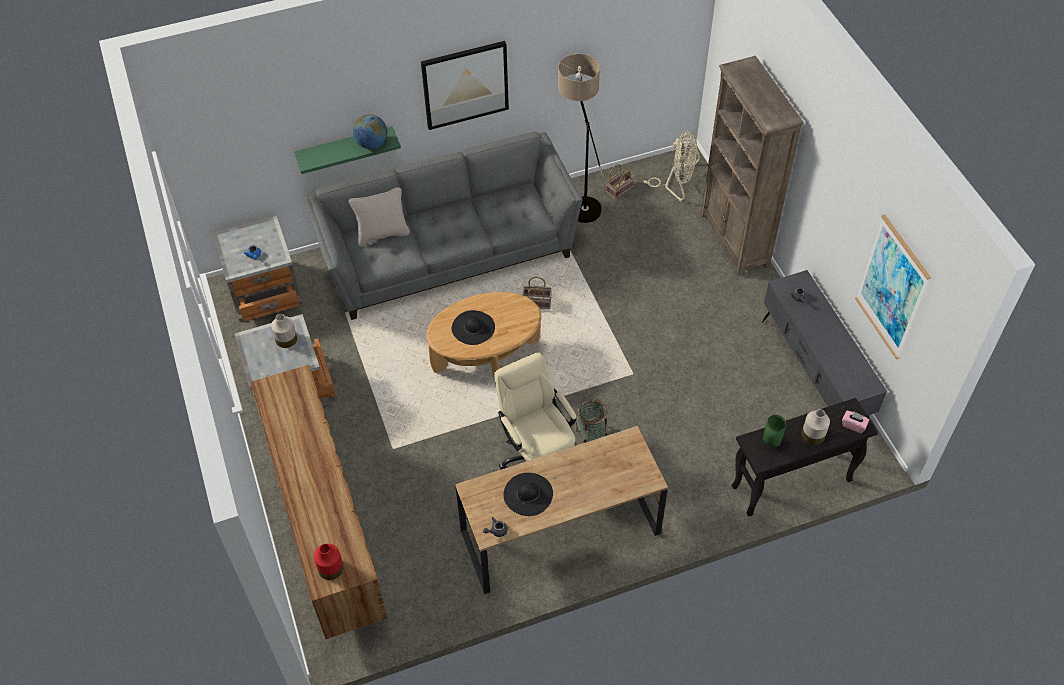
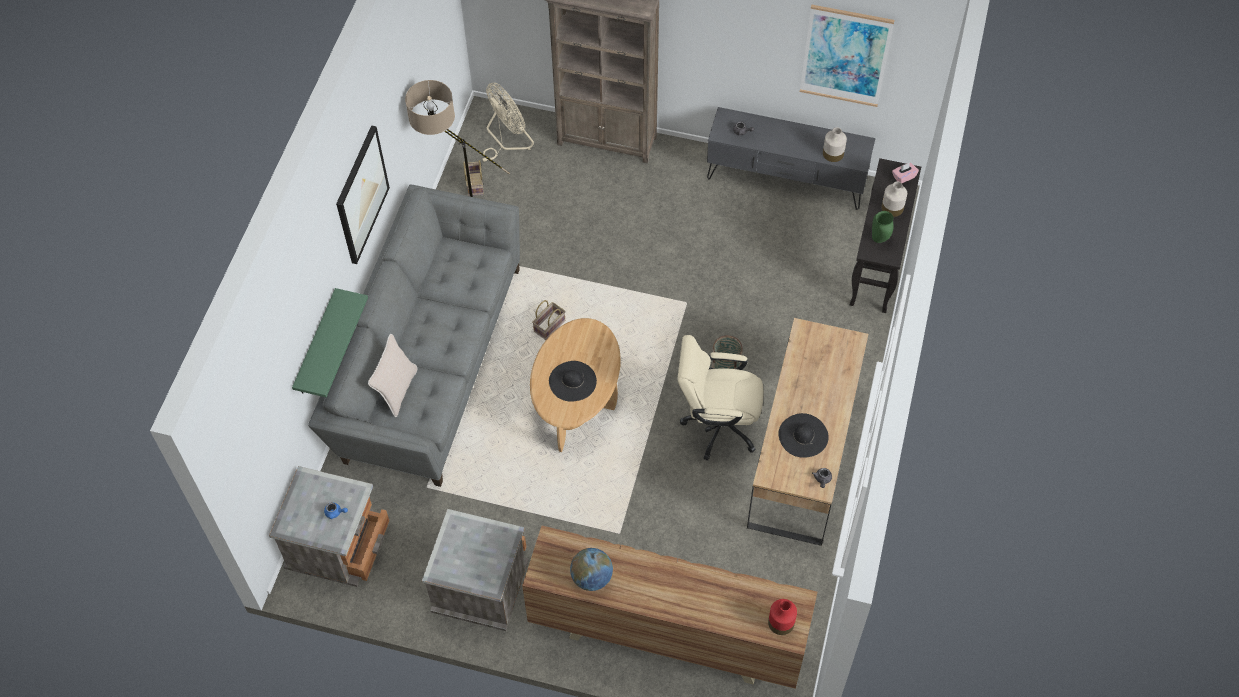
camera: 55 degrees left, 5 degrees up
(286, 339) = (467, 538): beige vase -> beige vase (833, 153)
(372, 144) = (344, 317): globe -> globe (592, 578)

